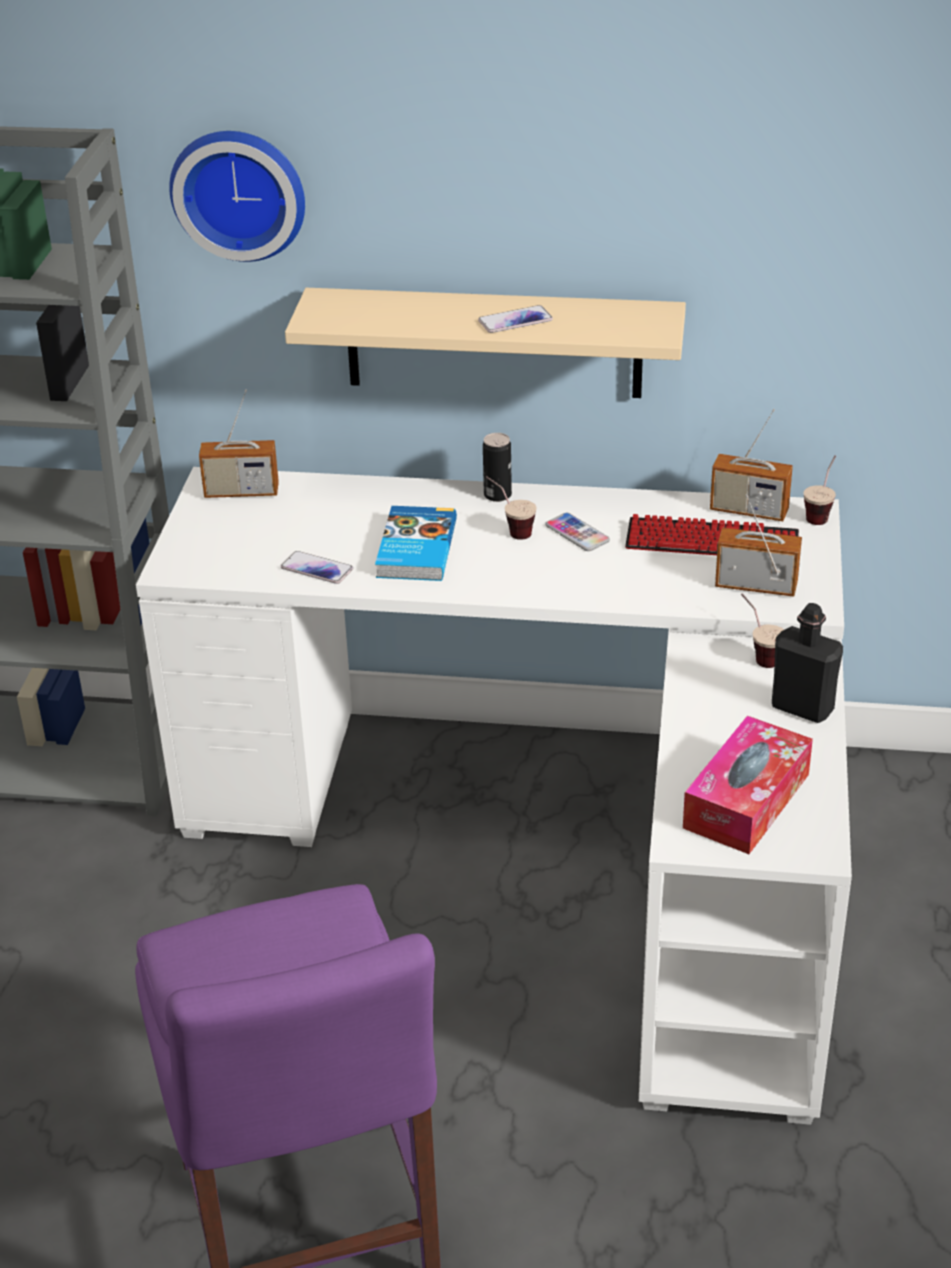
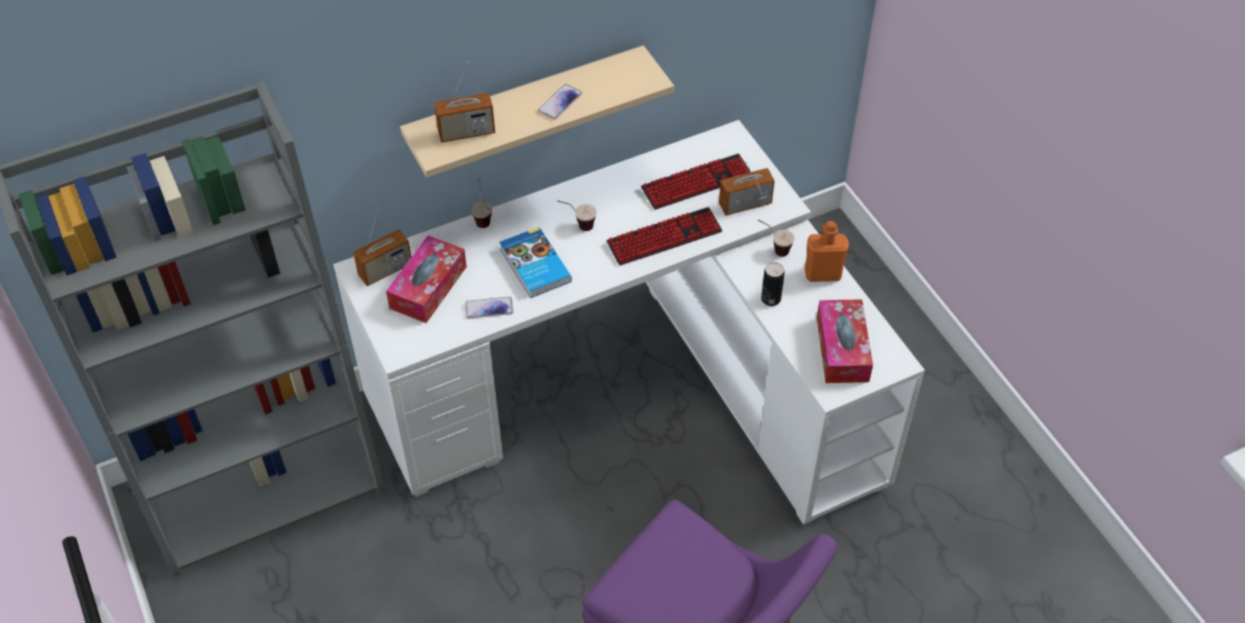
camera: 35 degrees left, 15 degrees up
(240, 192) = (350, 85): wall clock -> none
(270, 524) = (428, 287): none -> tissue box
(497, 495) = (546, 202): can -> can (771, 299)
(577, 533) = (617, 210): phone -> none
(609, 581) = (664, 237): none -> keyboard
(749, 510) = (698, 150): radio -> radio (466, 132)
(802, 708) = (822, 274): black bottle -> orange bottle
(821, 513) = (738, 135): cup -> cup (482, 216)

